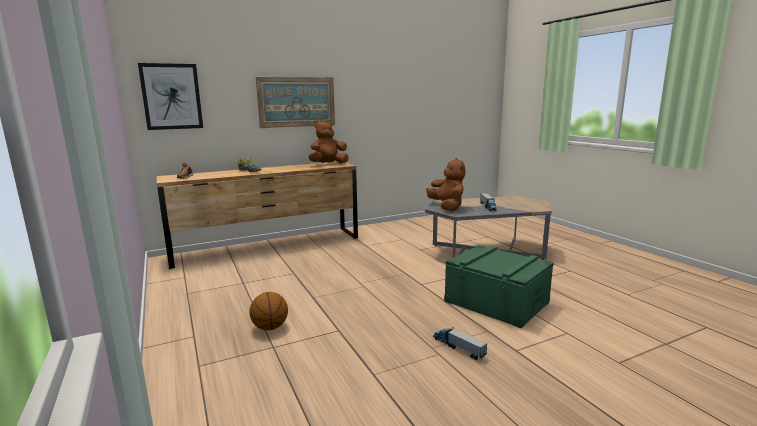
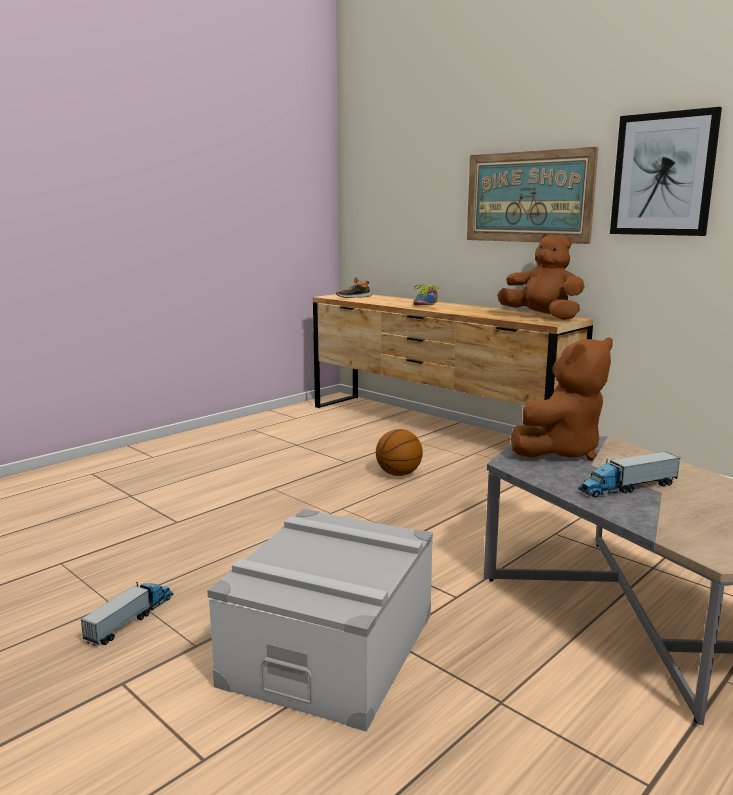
camera: 70 degrees right, 0 degrees up
(171, 96) = (377, 189): picture -> picture (663, 174)
(270, 327) = (177, 484): basketball -> basketball (398, 474)
(496, 302) = (331, 649): green storage box -> grey storage box

